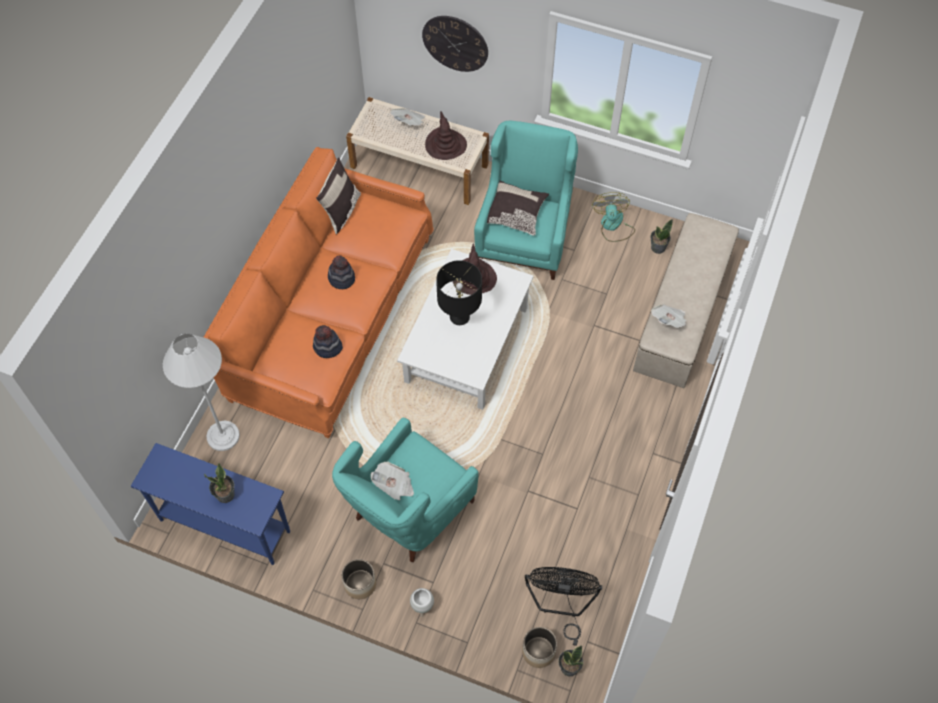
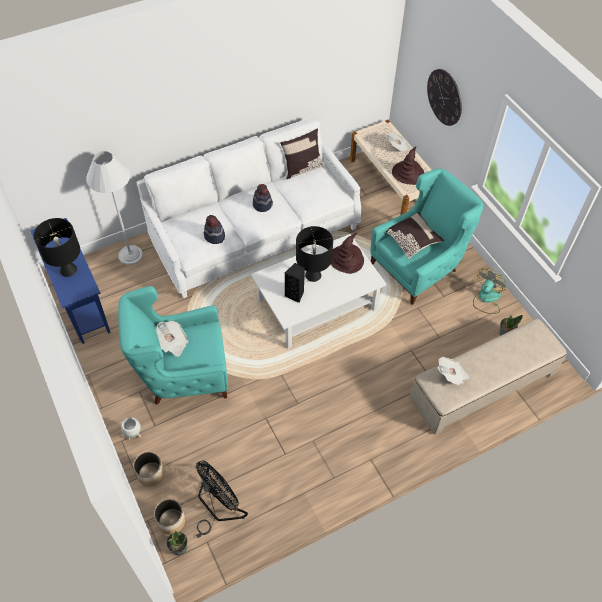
camera: 40 degrees right, 5 degrees down
(226, 495) = (69, 271): potted plant -> black table lamp
(329, 316) = (253, 232): orange sofa -> white sofa
(360, 584) = (115, 392): planter -> planter (151, 473)
(461, 348) = (295, 294): none -> black speaker

